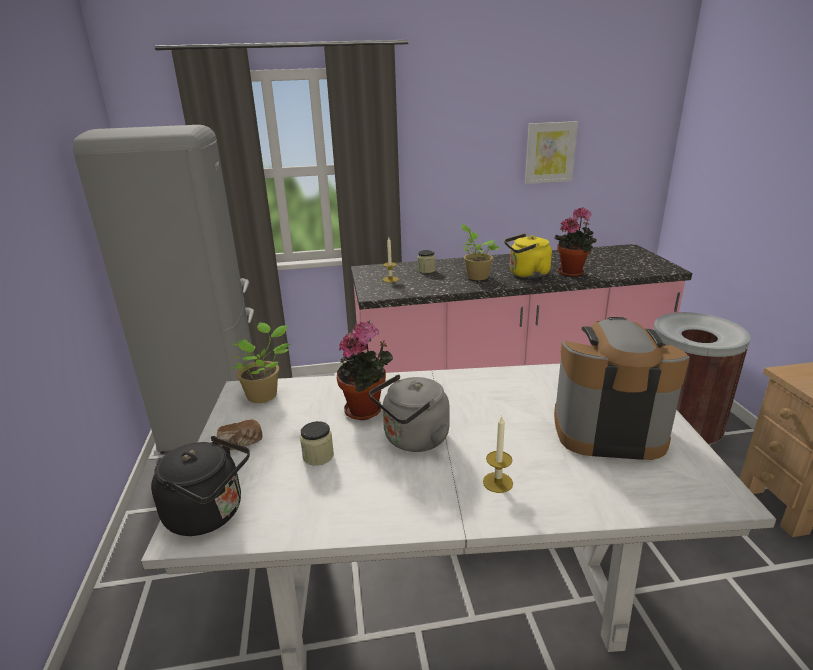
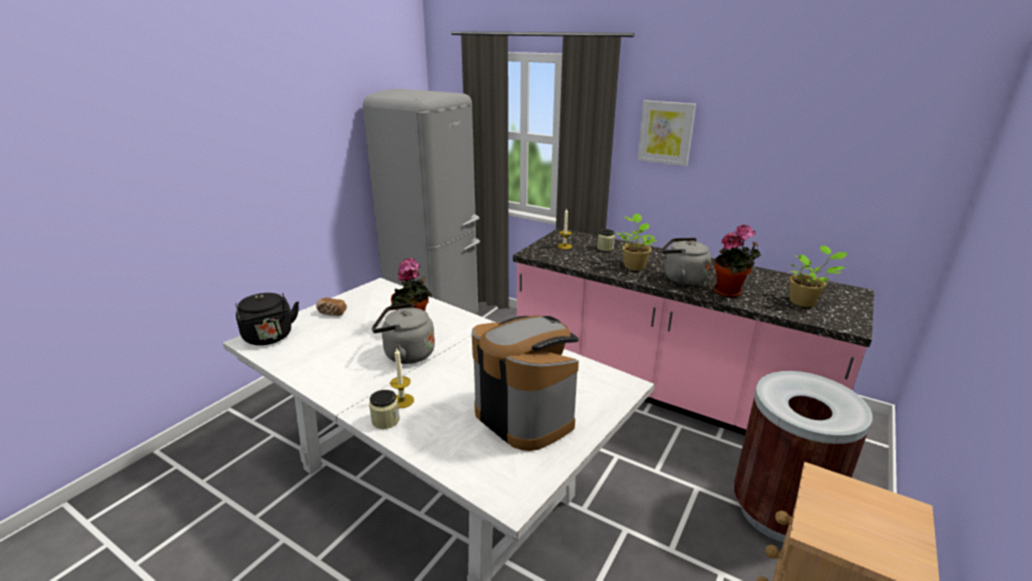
camera: 40 degrees right, 0 degrees up
(264, 395) = (383, 293): potted plant -> potted plant (804, 302)
(318, 456) = (350, 337): jar -> jar (385, 420)
(526, 274) = (681, 279): yellow kettle -> grey kettle
(550, 152) = (783, 160): picture -> picture (666, 132)

